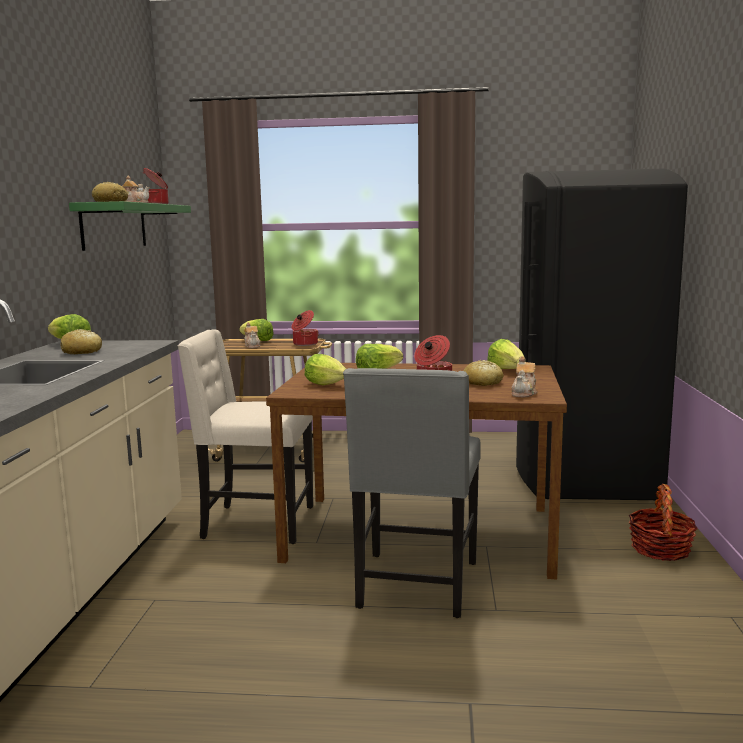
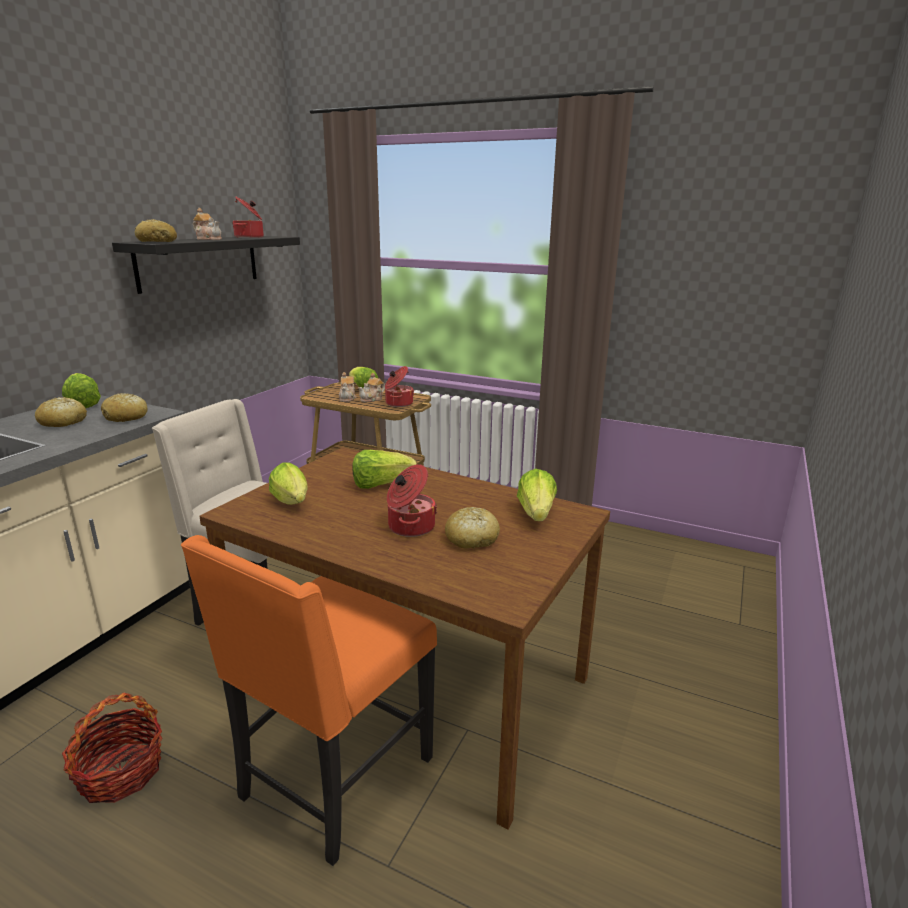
camera: 20 degrees right, 10 degrees up
(114, 226) = (199, 262): green shelf -> black shelf
(134, 345) = (126, 417): none -> bread
(416, 586) = (333, 779): grey chair -> orange chair
(524, 393) = (494, 582): teapot -> teapot (372, 399)
(582, 475) = (678, 627): black fridge -> none
(660, 549) = (694, 813): basket -> basket (120, 772)

